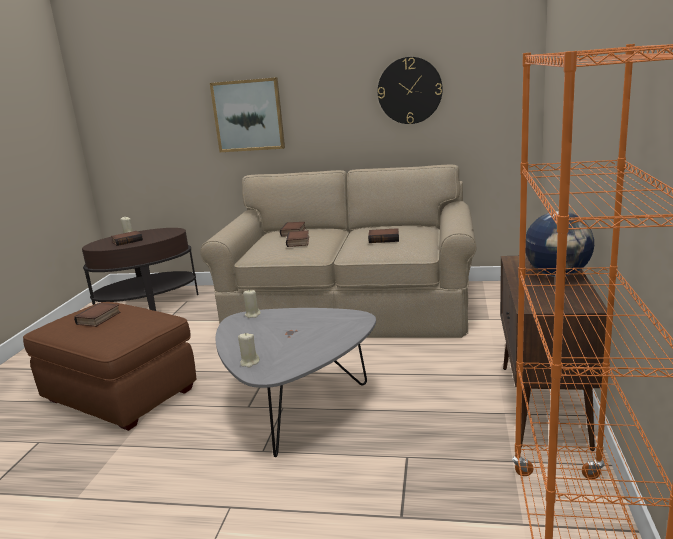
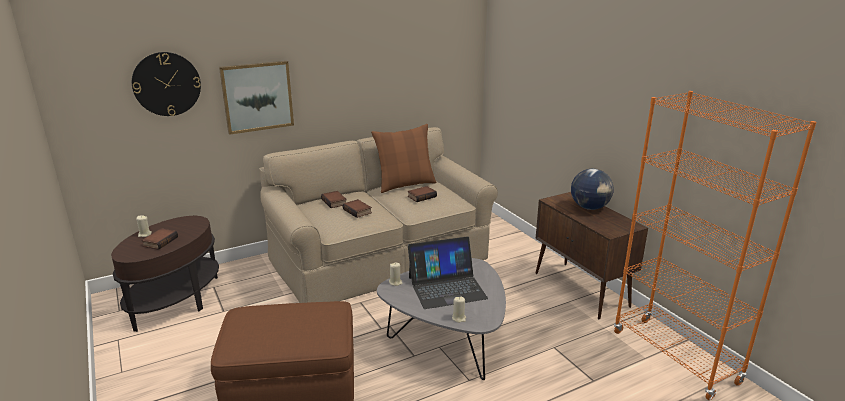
camera: 40 degrees left, 5 degrees up
(99, 319) = (277, 324): book -> none
(290, 331) = (446, 287): none -> laptop
(389, 228) = (405, 185): none -> brown pillow
(409, 90) = (397, 70): wall clock -> wall clock (166, 84)

